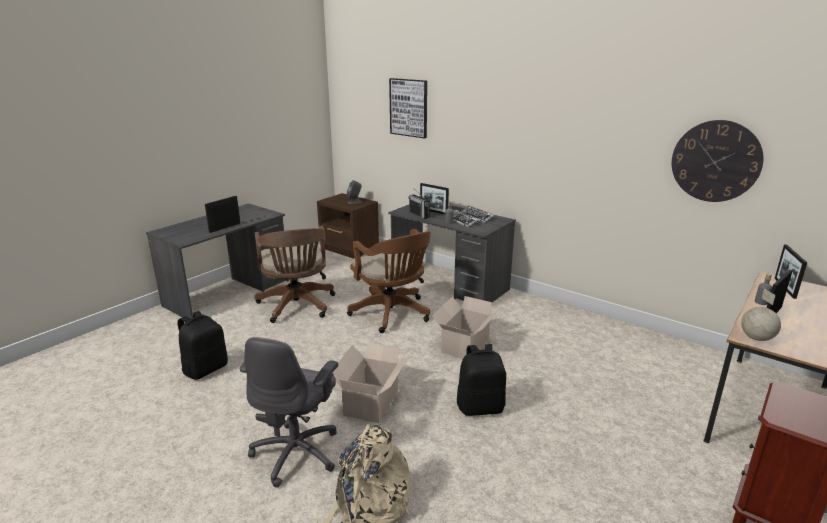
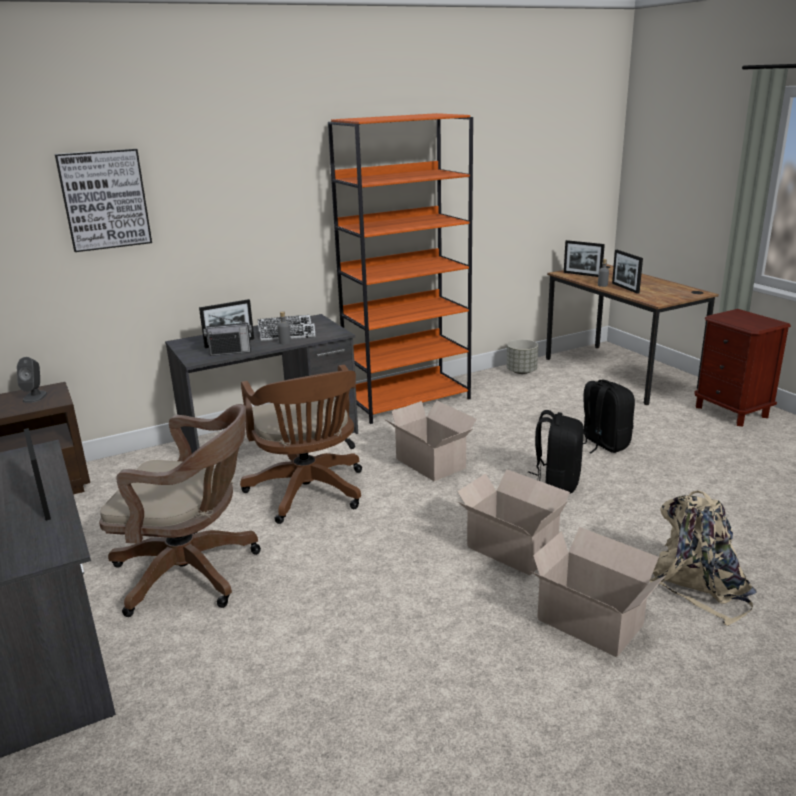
camera: 65 degrees left, 0 degrees up
(205, 369) = (319, 704): black backpack -> black backpack (603, 444)
(297, 452) = (592, 624): grey office chair -> cardboard box
(392, 314) = (309, 494): brown office chair -> brown office chair turned 75 degrees clockwise
(556, 314) = (408, 400): none -> orange bookcase
(685, 352) = (521, 371): none -> grey planter
(715, 161) = (500, 183): wall clock -> none
(756, 338) = (660, 300): globe -> none

